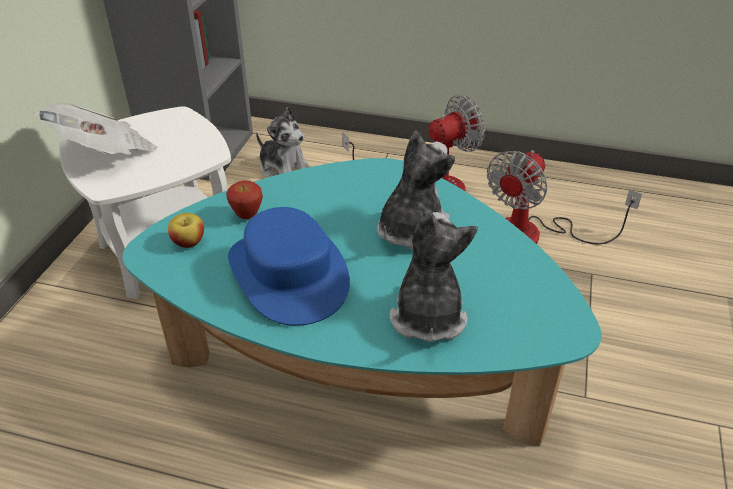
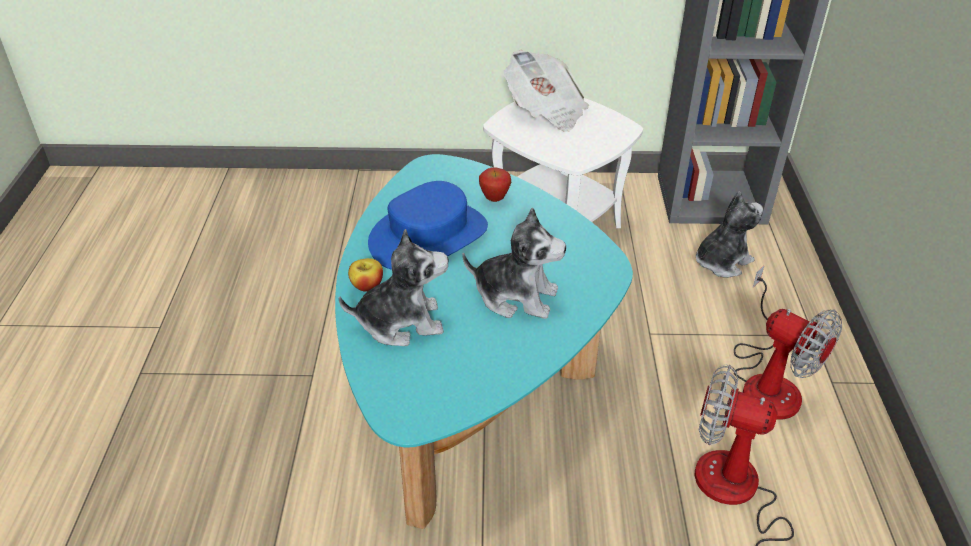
camera: 75 degrees right, 0 degrees up
(188, 242) = (449, 179): apple -> apple (367, 285)
(284, 169) = (721, 262): plush toy -> plush toy turned 150 degrees counterclockwise

